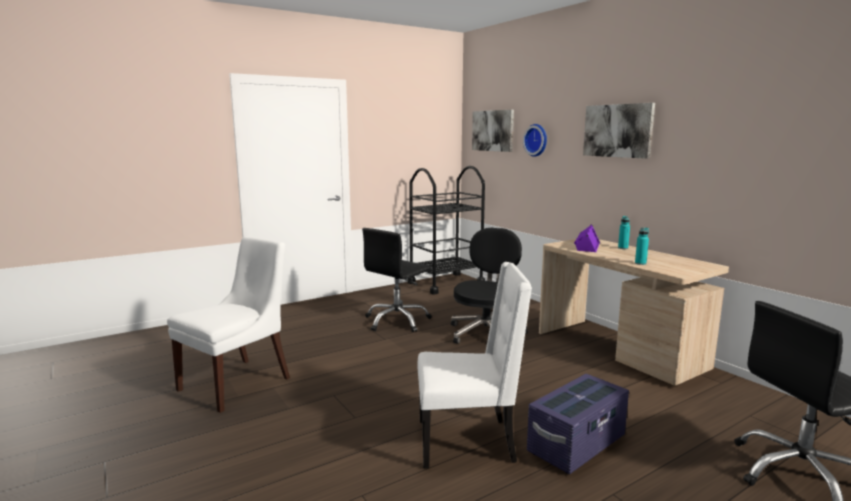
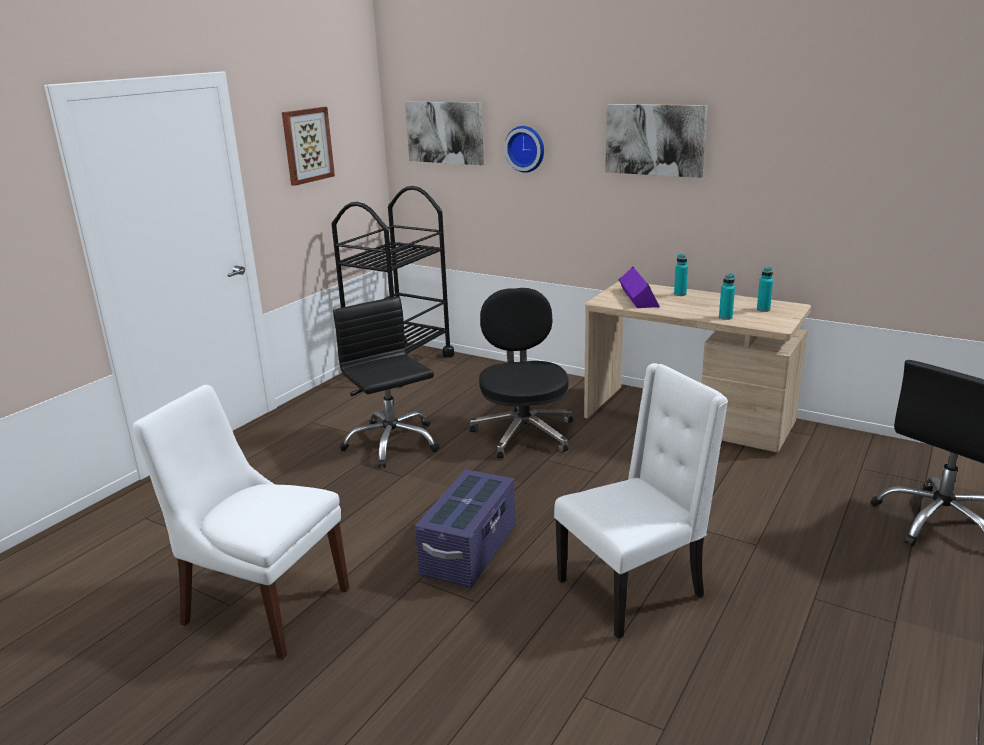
camera: 25 degrees left, 10 degrees up
(238, 382) = (262, 604): white chair -> white chair turned 75 degrees counterclockwise
(397, 321) = (391, 443): black office chair -> black office chair turned 135 degrees clockwise
(399, 131) = (307, 145): none -> picture
(577, 444) = (741, 554): purple storage box -> purple storage box (469, 551)
(680, 263) = (763, 309): none -> turquoise bottle

